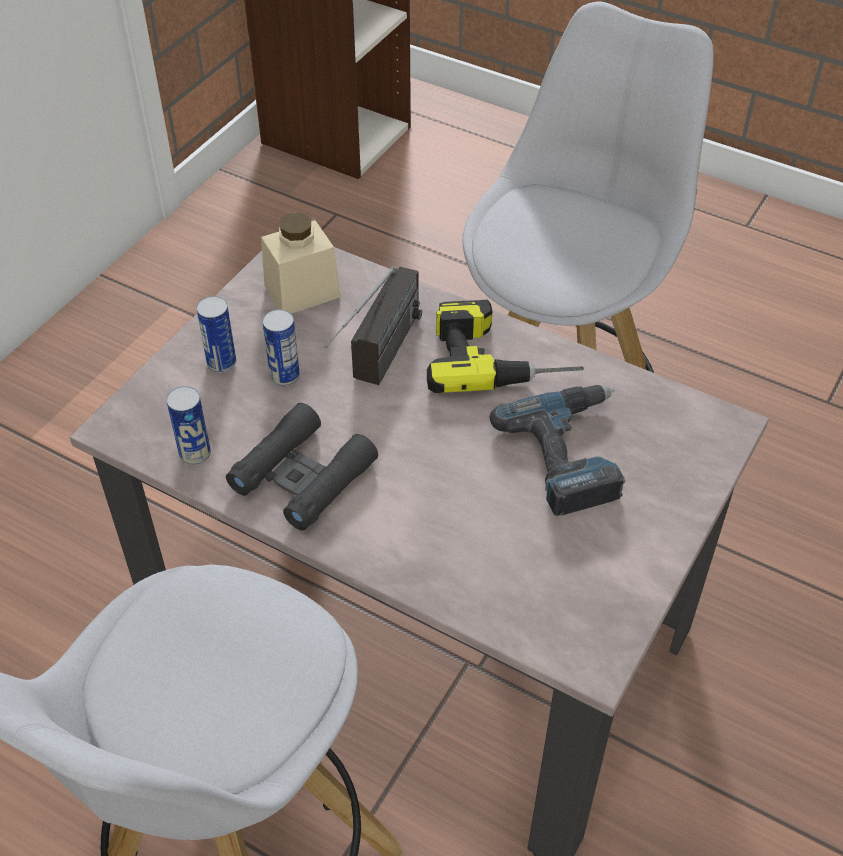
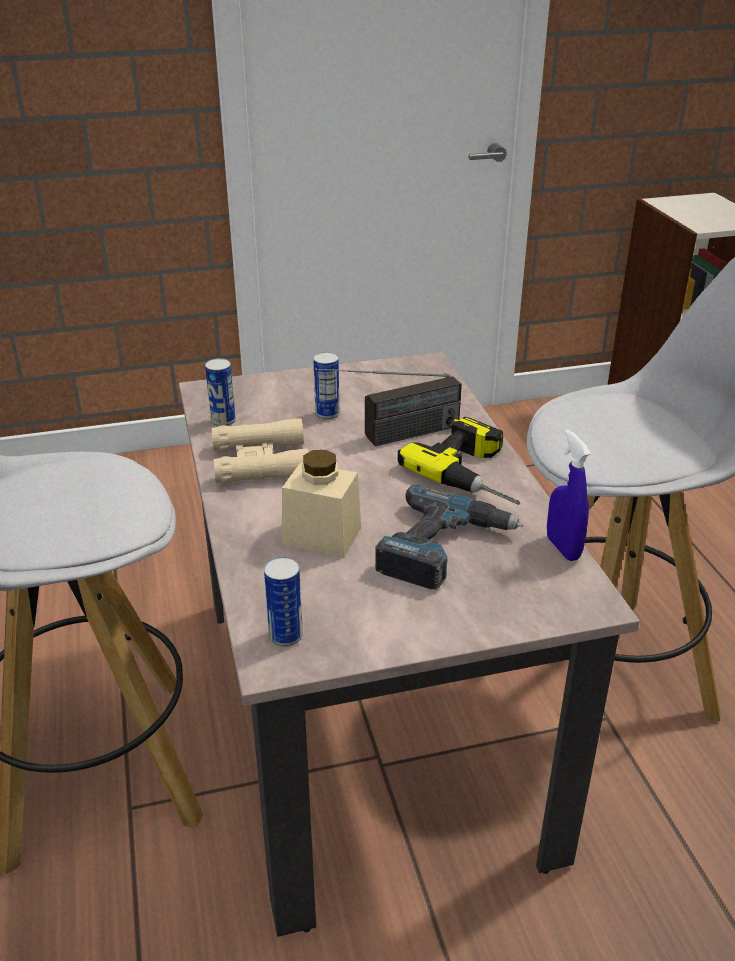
camera: 45 degrees right, 15 degrees down
(221, 363) = (303, 391): can -> can (286, 636)
(302, 291) = (402, 383): beige jar -> beige jar (322, 536)
(303, 476) = (260, 462): black binoculars -> beige binoculars
(650, 389) = (563, 548): none -> blue spray bottle

